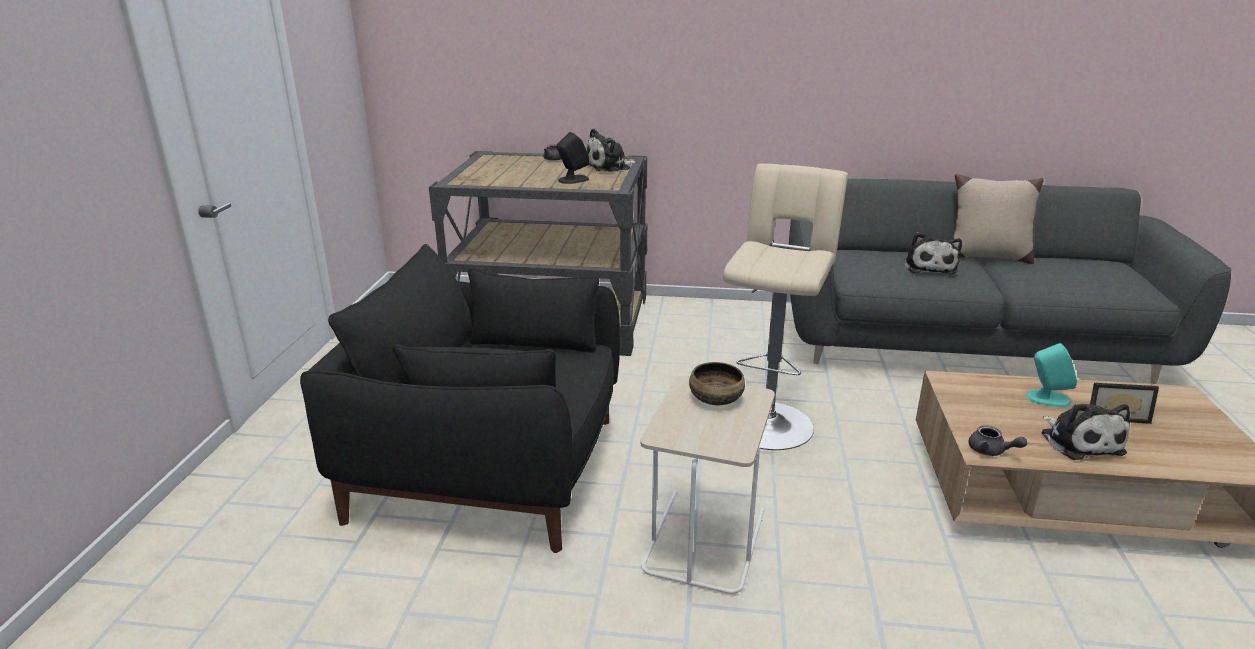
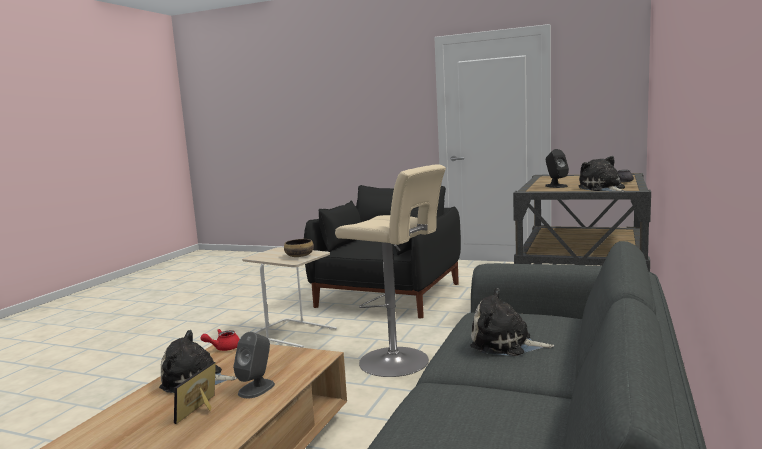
camera: 105 degrees right, 15 degrees down
(986, 256) = (558, 394): beige pillow -> none
(991, 451) = (223, 348): grey teapot -> red teapot
(1047, 399) = (256, 388): turquoise speaker -> grey speaker

